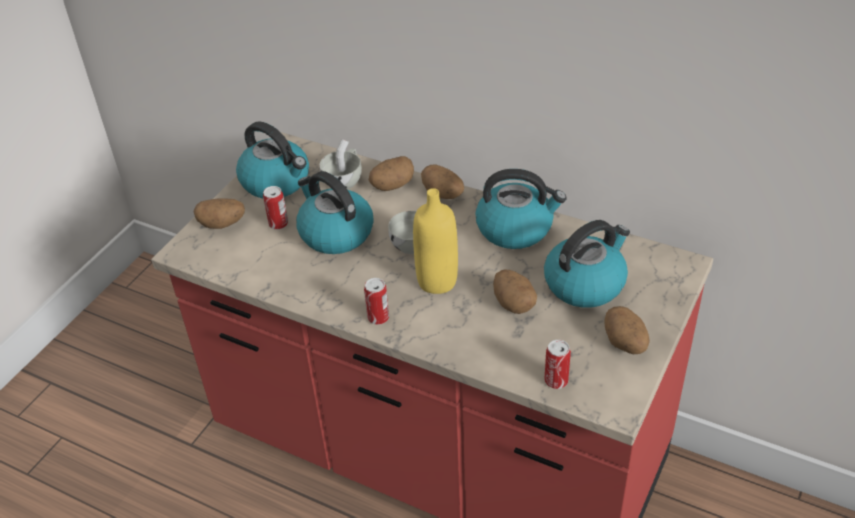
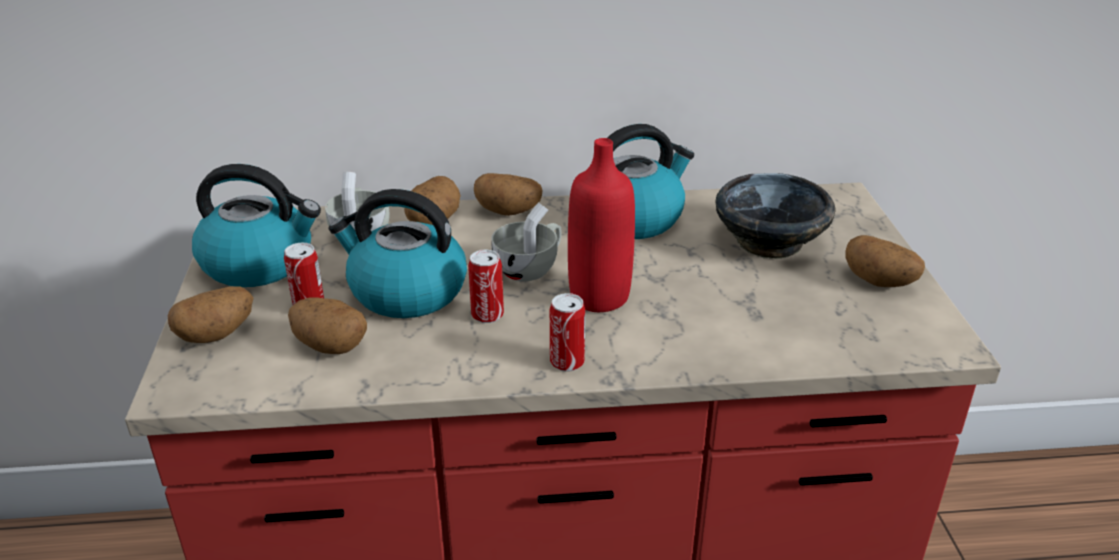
camera: 35 degrees left, 10 degrees down
(437, 281) = (599, 297): yellow bottle -> red bottle
(513, 303) = (716, 287): potato -> potato (330, 345)
(556, 381) = (856, 345): can -> can (487, 315)
(585, 283) = (769, 242): kettle -> black bowl

